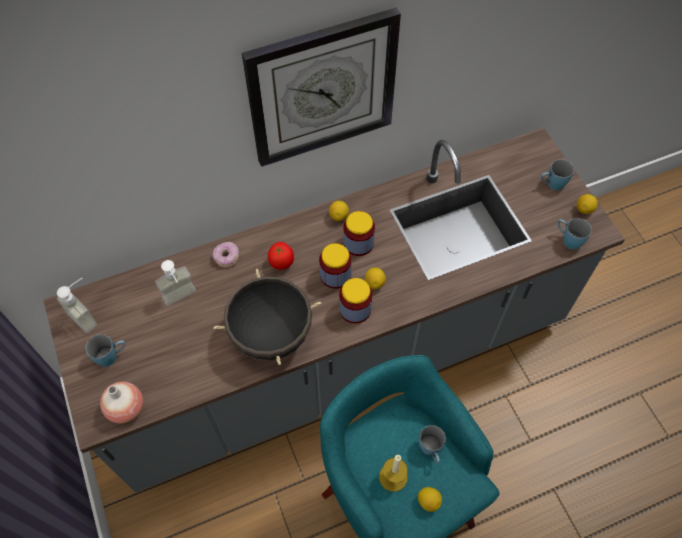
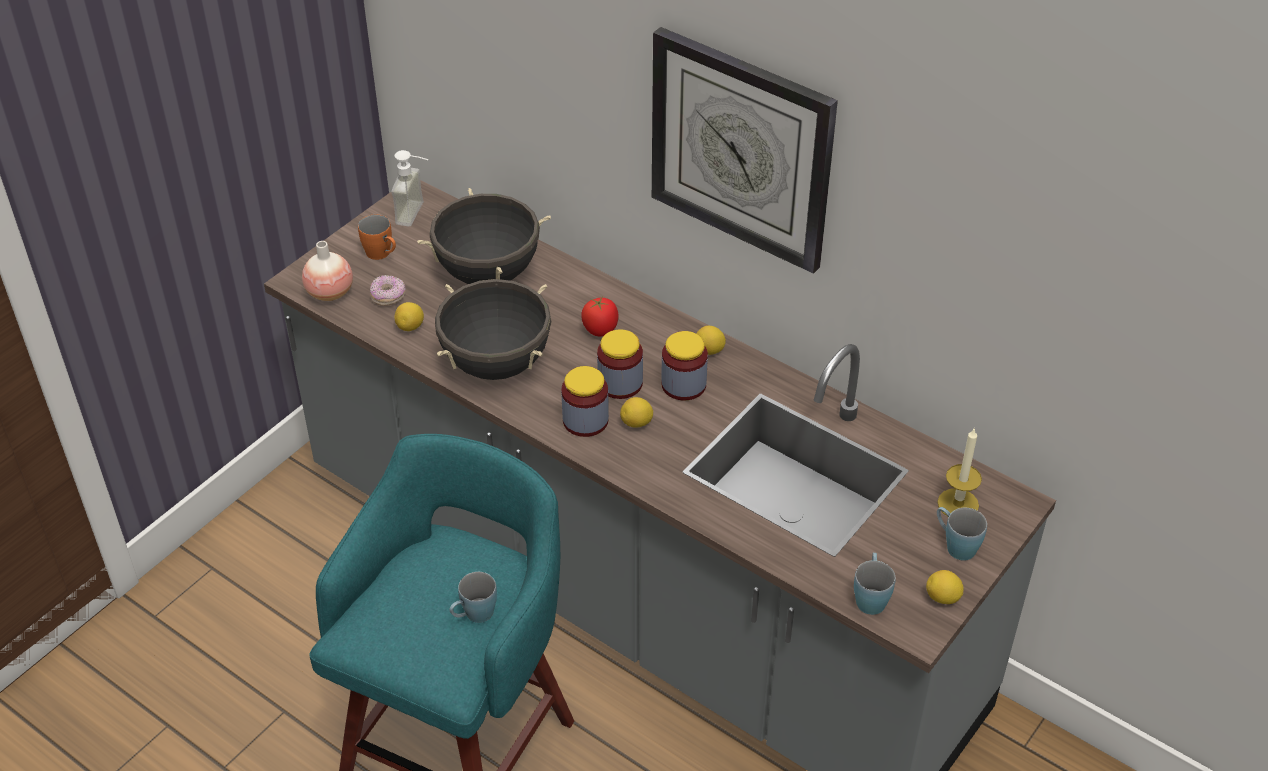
camera: 60 degrees right, 15 degrees down
(112, 356) = (382, 254): blue mug -> orange mug
(182, 299) = (488, 273): soap dispenser -> black cooking pot
(226, 257) = (570, 282): donut -> donut (388, 297)
(393, 477) = (415, 591): candle -> candle (958, 504)
(428, 501) = (404, 639): lemon -> lemon (410, 327)

